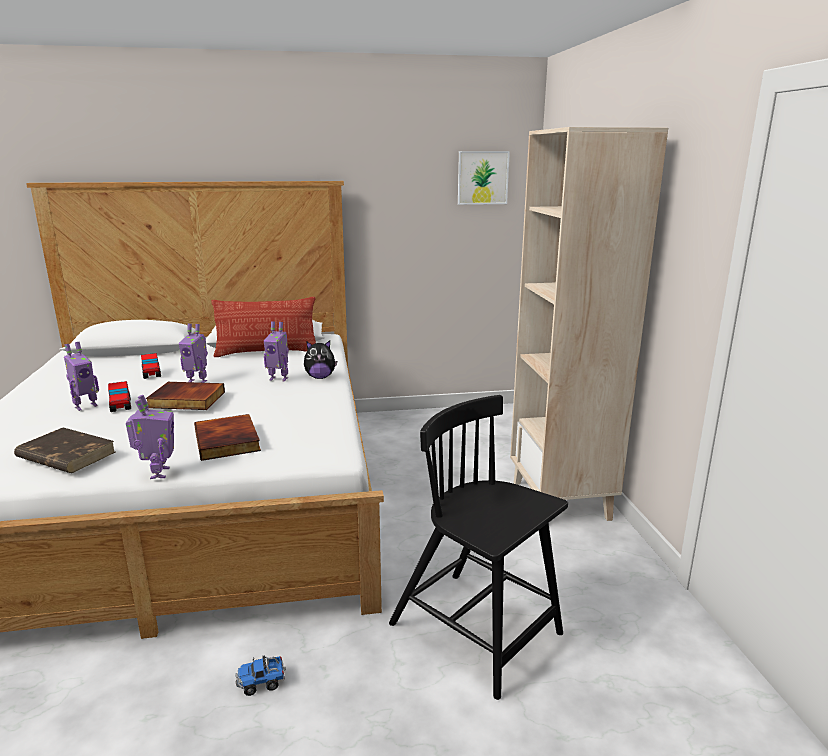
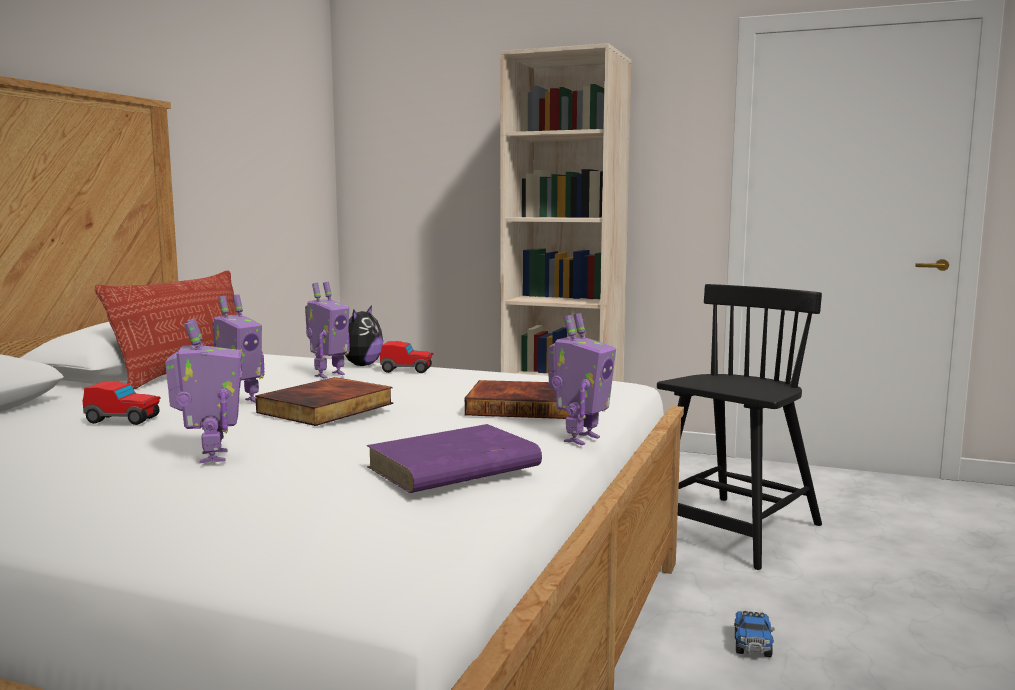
camera: 60 degrees left, 10 degrees down
(65, 455) = (452, 467): brown book -> purple book
(120, 406) = (271, 436): toy car -> toy car (407, 370)
(158, 473) = (579, 439): toy robot -> toy robot turned 105 degrees clockwise
(477, 631) = (735, 532): black chair -> black chair turned 150 degrees clockwise
(482, 178) = (293, 120): picture -> none

